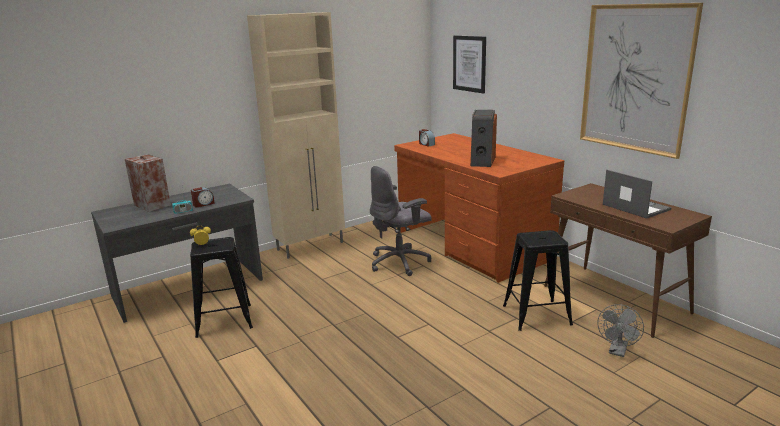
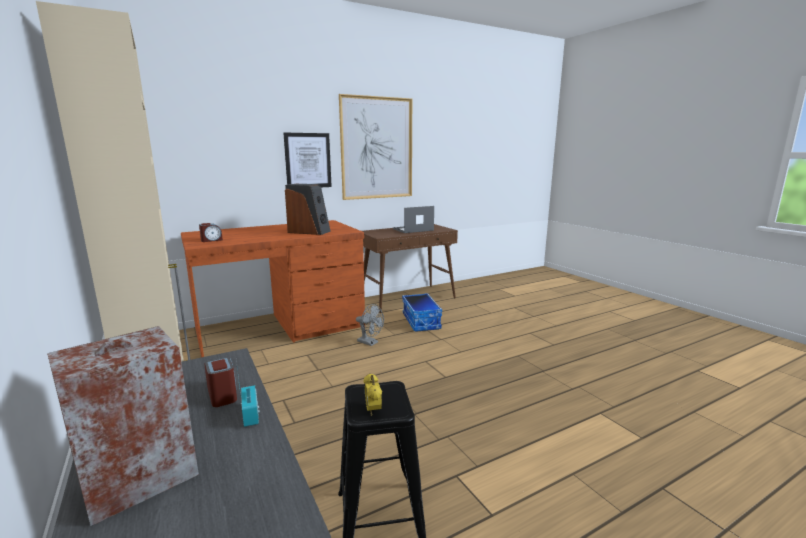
camera: 85 degrees left, 5 degrees down
(400, 262) = (289, 366): grey office chair -> none
(469, 63) = (190, 148): picture -> picture (308, 160)
(536, 315) = (421, 321): black stool -> storage box
(617, 351) = (469, 308): grey fan -> grey fan (370, 343)

